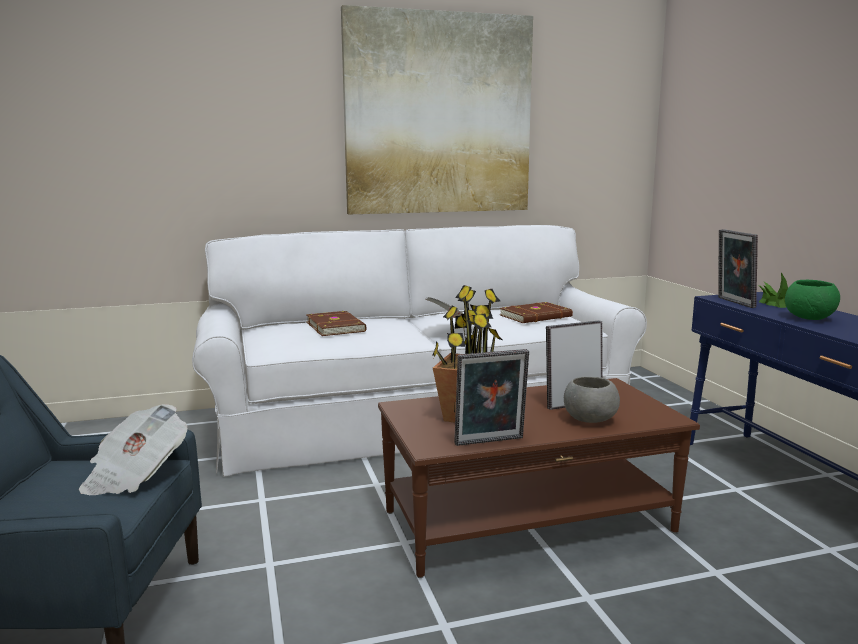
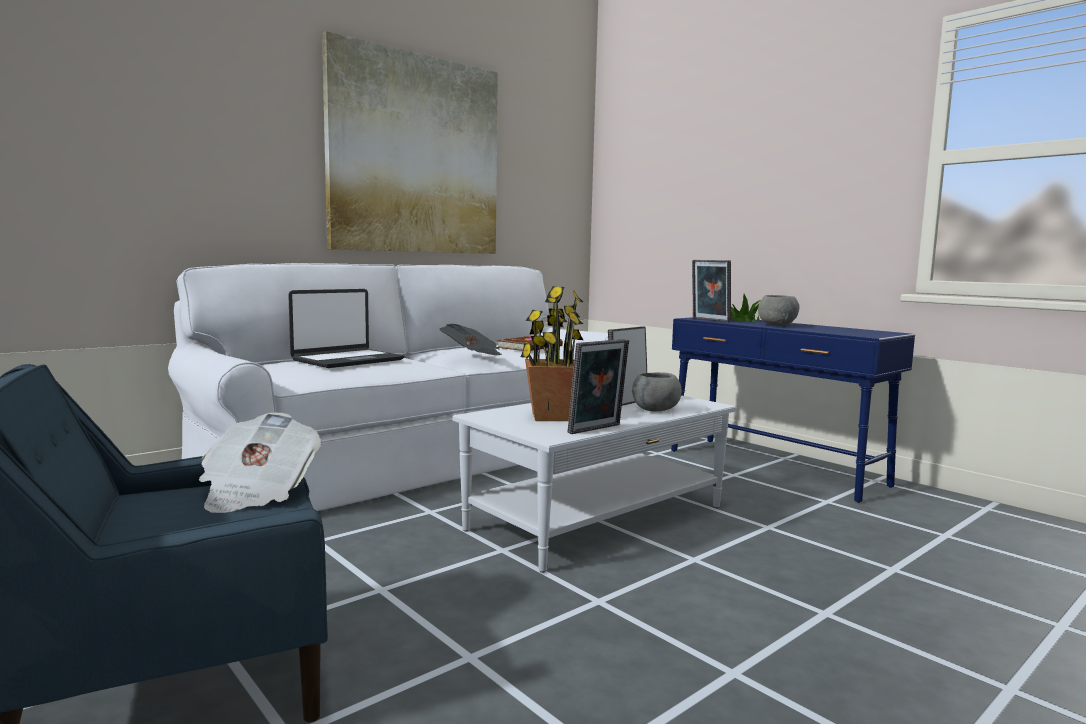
camera: 25 degrees left, 5 degrees down
(336, 326) = (347, 360): brown book -> laptop
(529, 521) = (599, 518): brown coffee table -> white coffee table
(810, 318) = (777, 325): green bowl -> grey bowl

